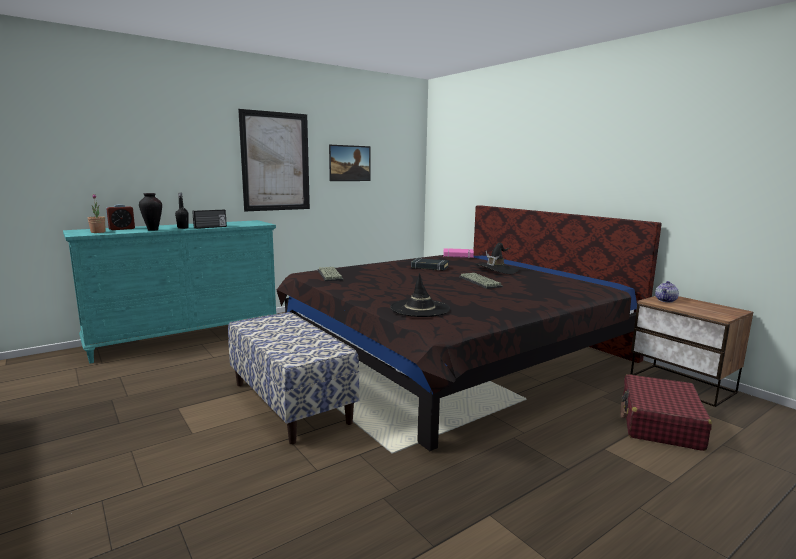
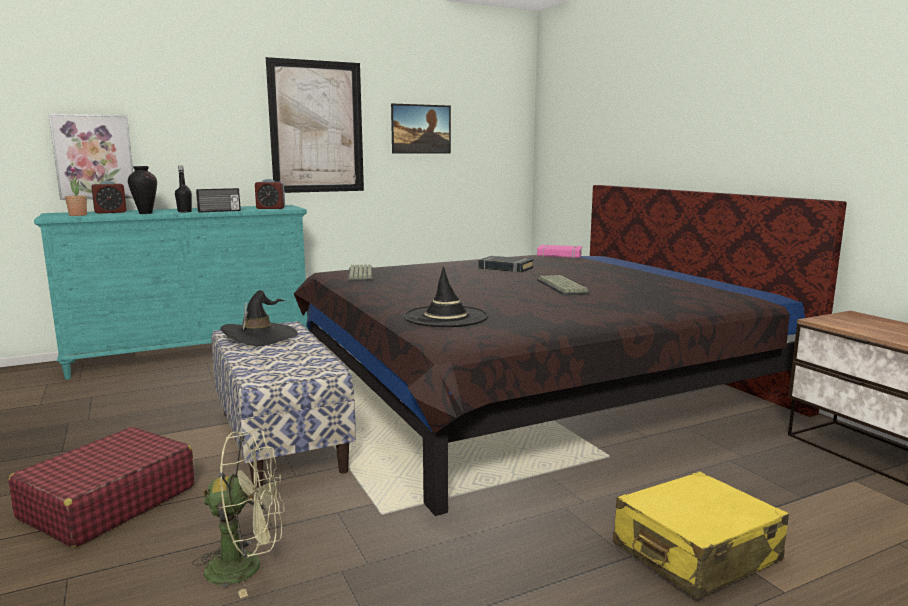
camera: 10 degrees right, 0 degrees up
(104, 185) = (94, 157): none -> picture
(247, 224) = (270, 208): none -> alarm clock
(313, 501) = (247, 566): none -> green fan
(496, 270) = (599, 273): black hat -> black hat (260, 336)
(608, 462) = (695, 553): none -> yellow suitcase
(660, 423) = (805, 505): red suitcase -> red suitcase (108, 503)
(666, 300) = (844, 320): teapot -> none

